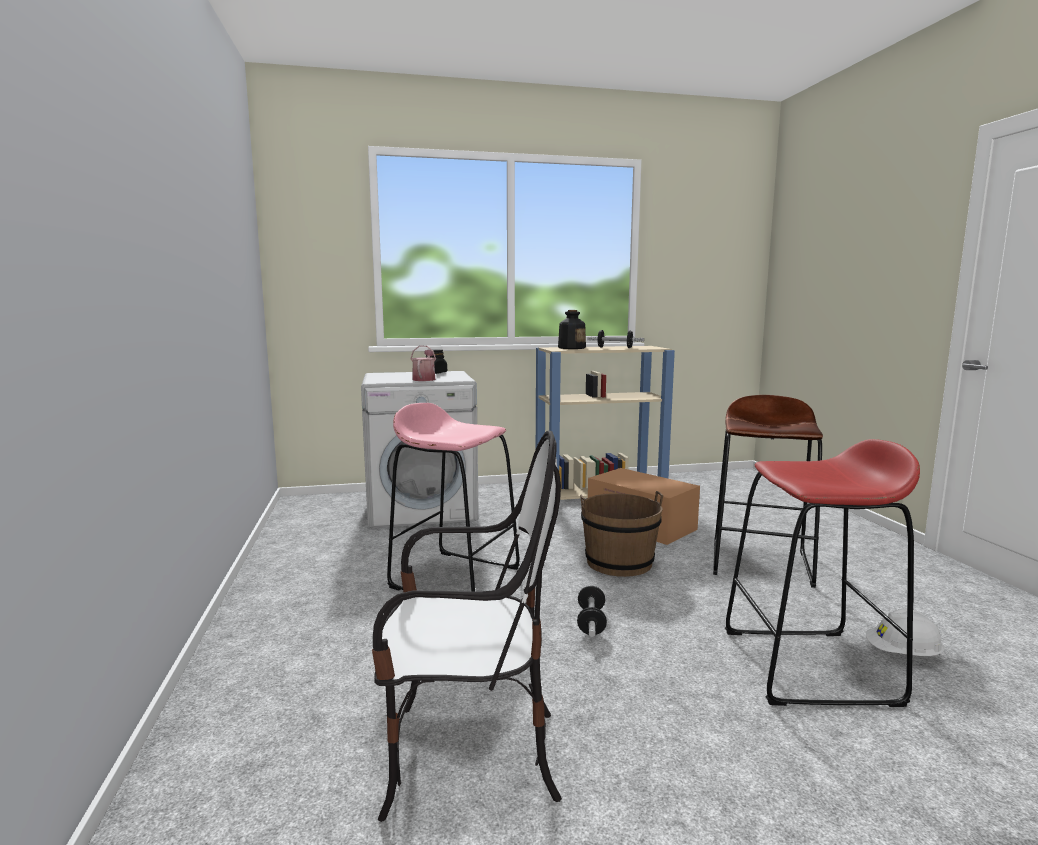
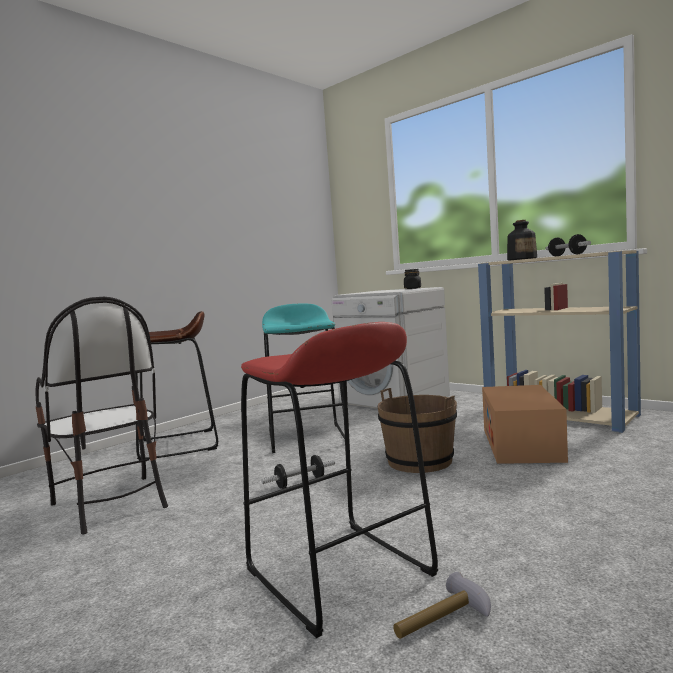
camera: 55 degrees right, 5 degrees down
(424, 379) = (378, 291): watering can -> none
(455, 577) = (307, 437): pink stool -> turquoise stool
(761, 562) = (548, 504): brown stool -> brown stool (179, 444)
(903, 654) = (443, 621): white hard hat -> hammer

